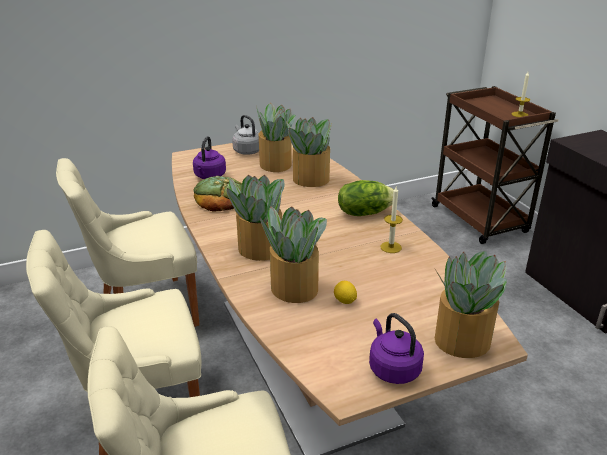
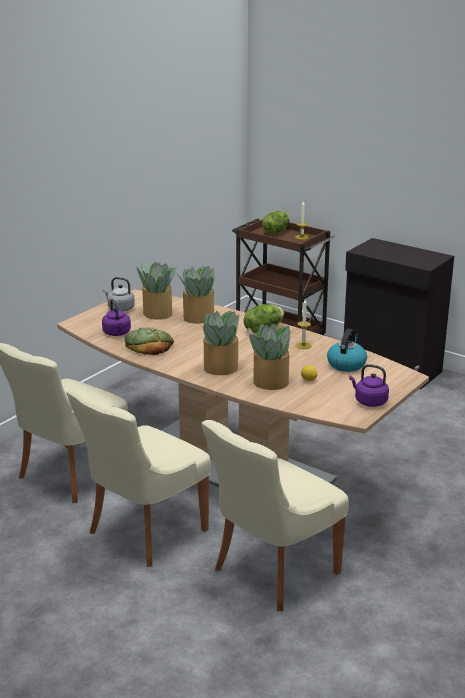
camera: 30 degrees left, 5 degrees down
(420, 292) = (346, 364): none -> kettle
(461, 340) = (391, 380): potted plant -> none
(495, 104) = (275, 232): none -> lettuce

